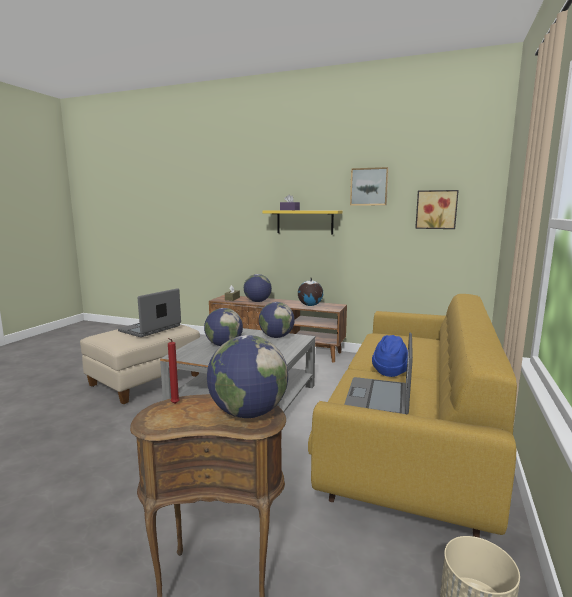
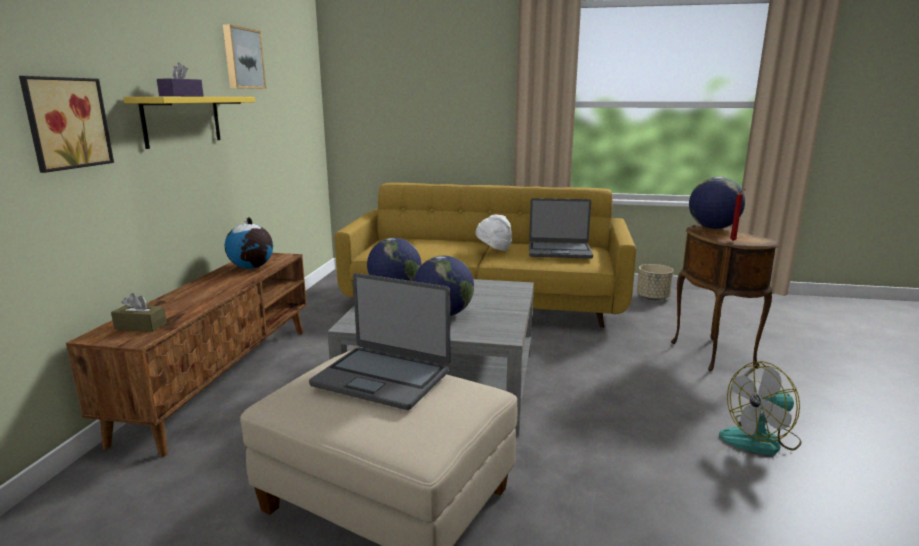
camera: 100 degrees left, 5 degrees up
(53, 524) = (761, 439): none -> fan
(257, 301) = (193, 301): globe -> none
(390, 371) = (494, 249): blue hat -> white hat
(436, 209) = (292, 95): picture -> picture (65, 123)

